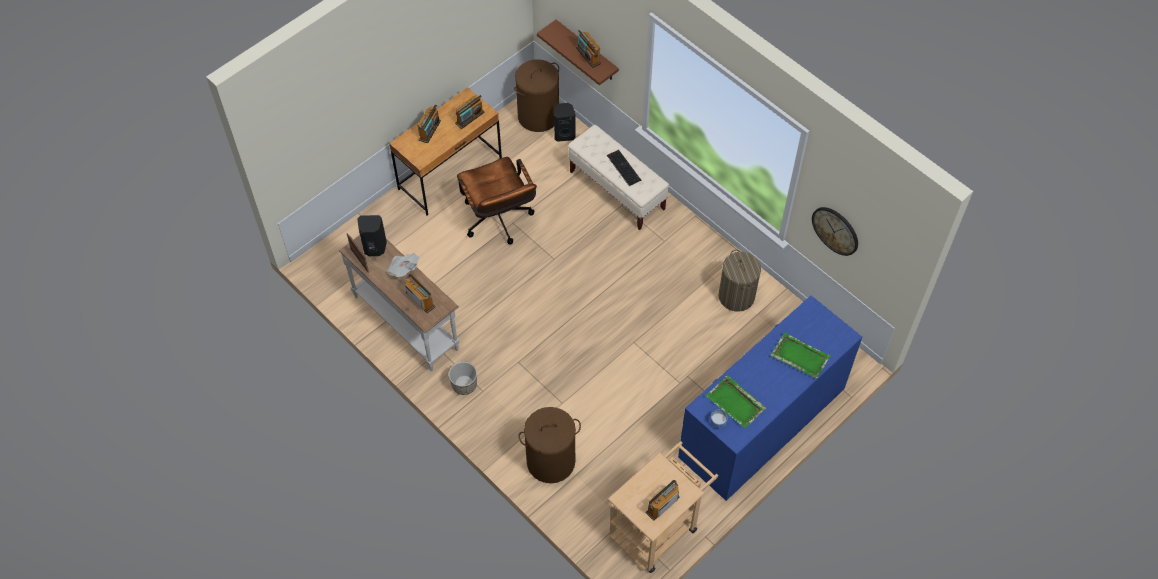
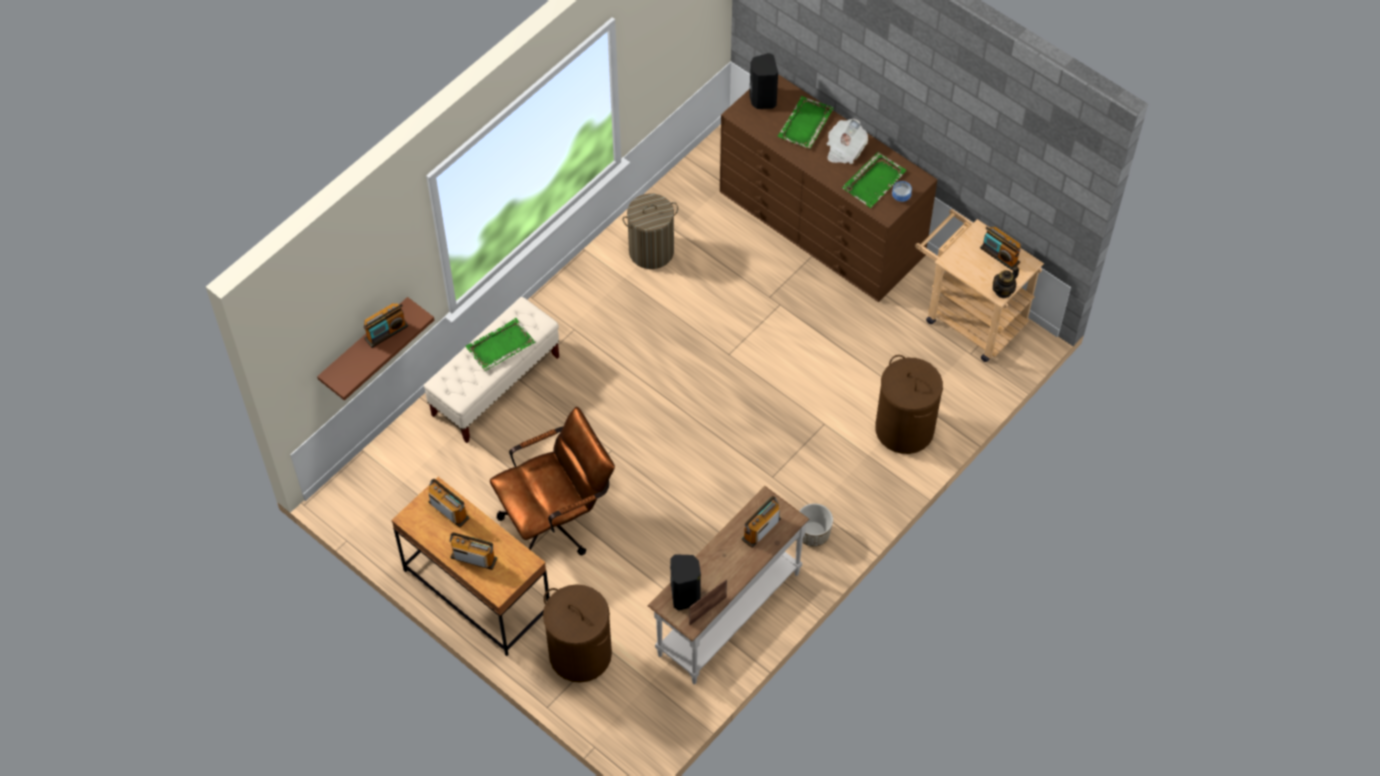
camera: 95 degrees left, 0 degrees up
(403, 269) = (715, 555): newspaper -> newspaper (844, 149)
(538, 116) = (367, 490): brown laundry basket -> brown laundry basket (580, 654)
(564, 134) = (401, 455): black speaker -> black speaker (762, 99)
(623, 168) = (500, 346): keyboard -> green tray
(623, 502) = (1003, 291): none -> teapot
(762, 422) = (821, 223): blue dresser -> brown dresser
(835, 230) = (662, 64): wall clock -> none

